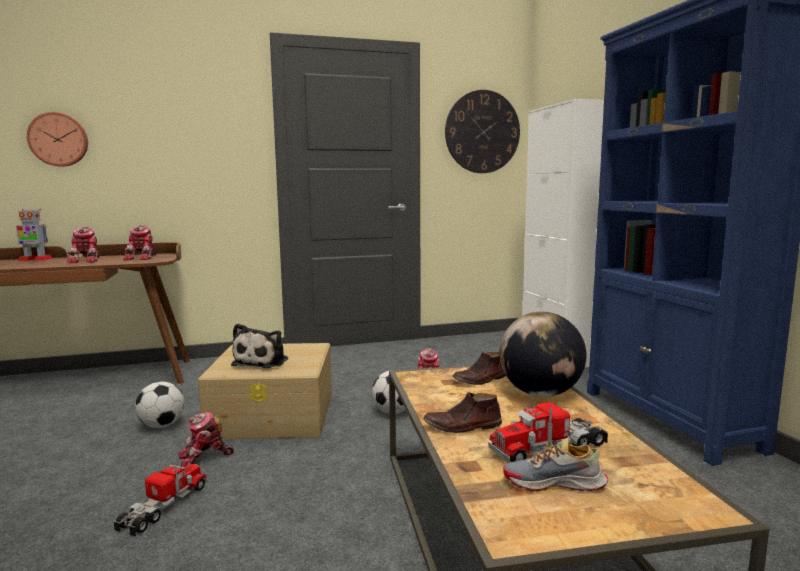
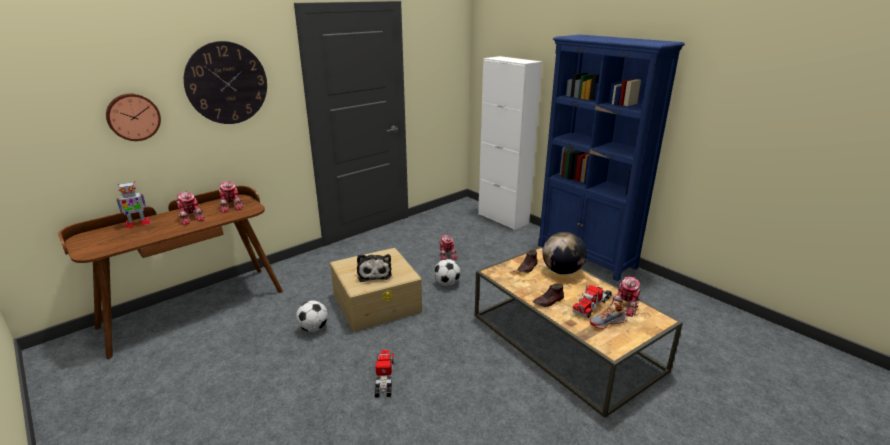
camera: 25 degrees left, 15 degrees up
(204, 457) = (370, 342): toy robot -> toy robot (627, 306)
(482, 132) = (442, 65): wall clock -> wall clock (227, 83)

